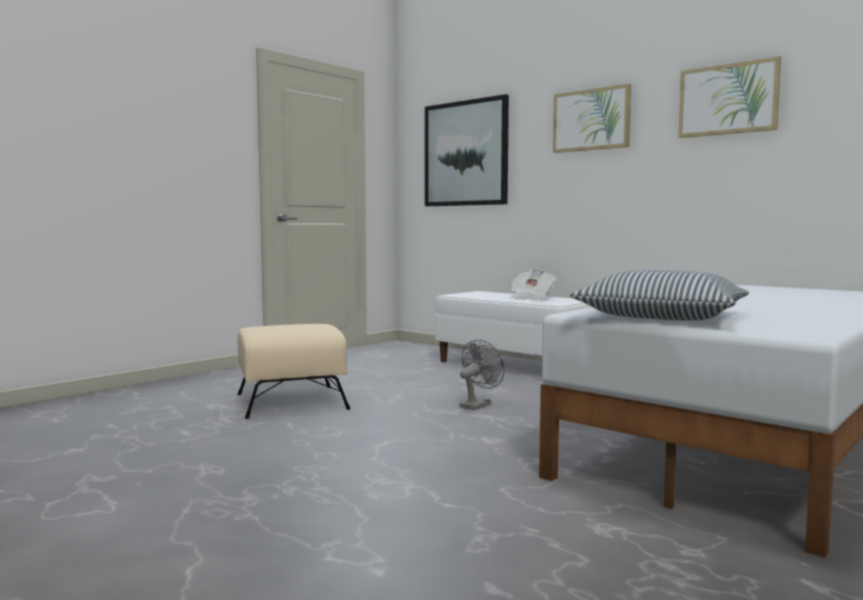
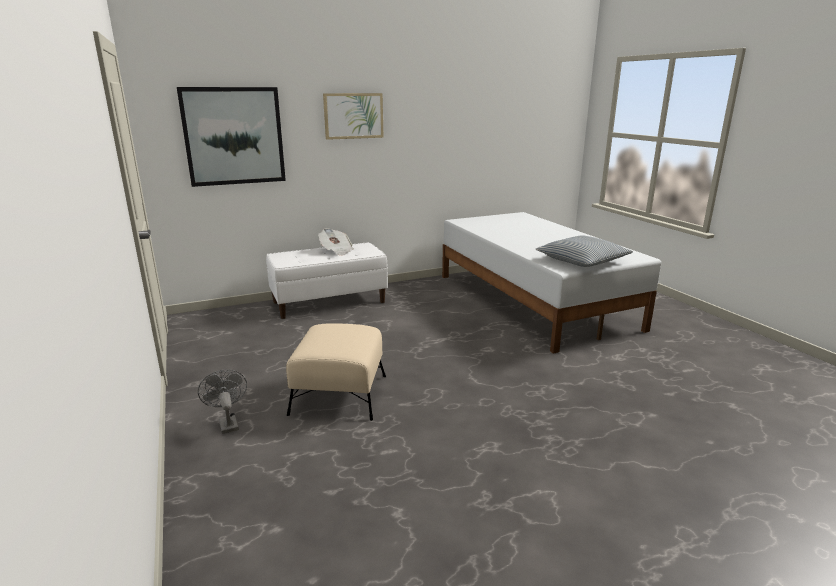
camera: 65 degrees left, 15 degrees up
(478, 405) = (416, 335): grey fan -> grey fan (227, 423)
(728, 99) = (440, 111): picture -> none

